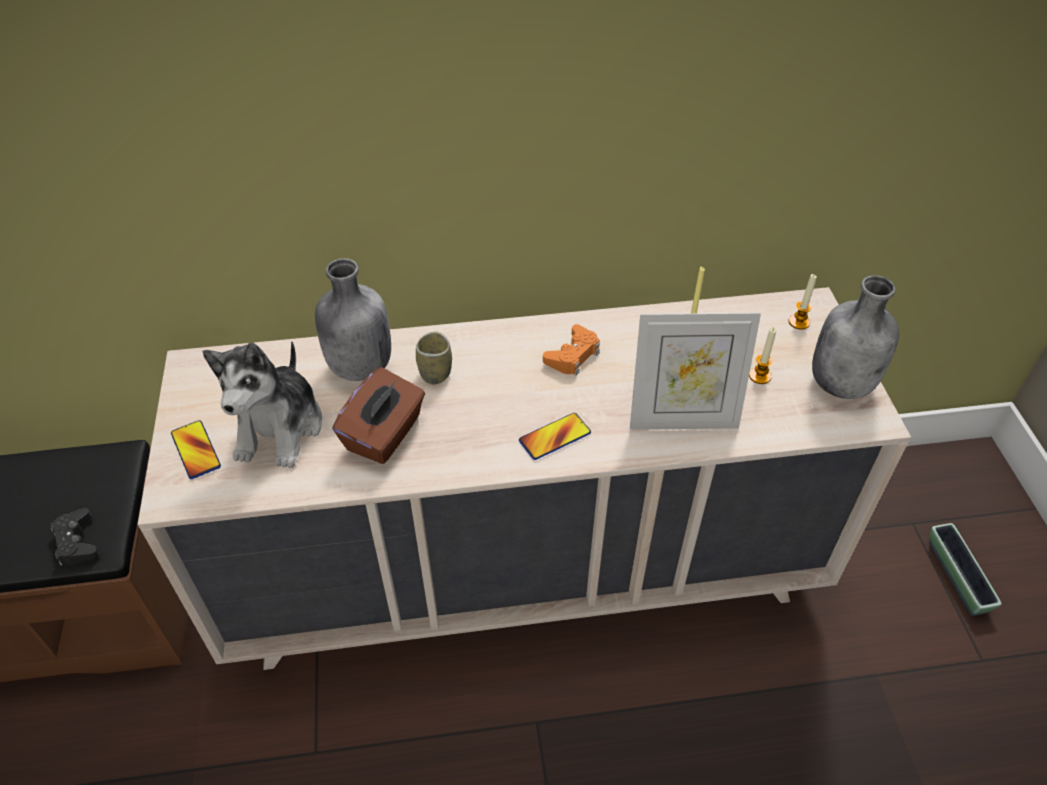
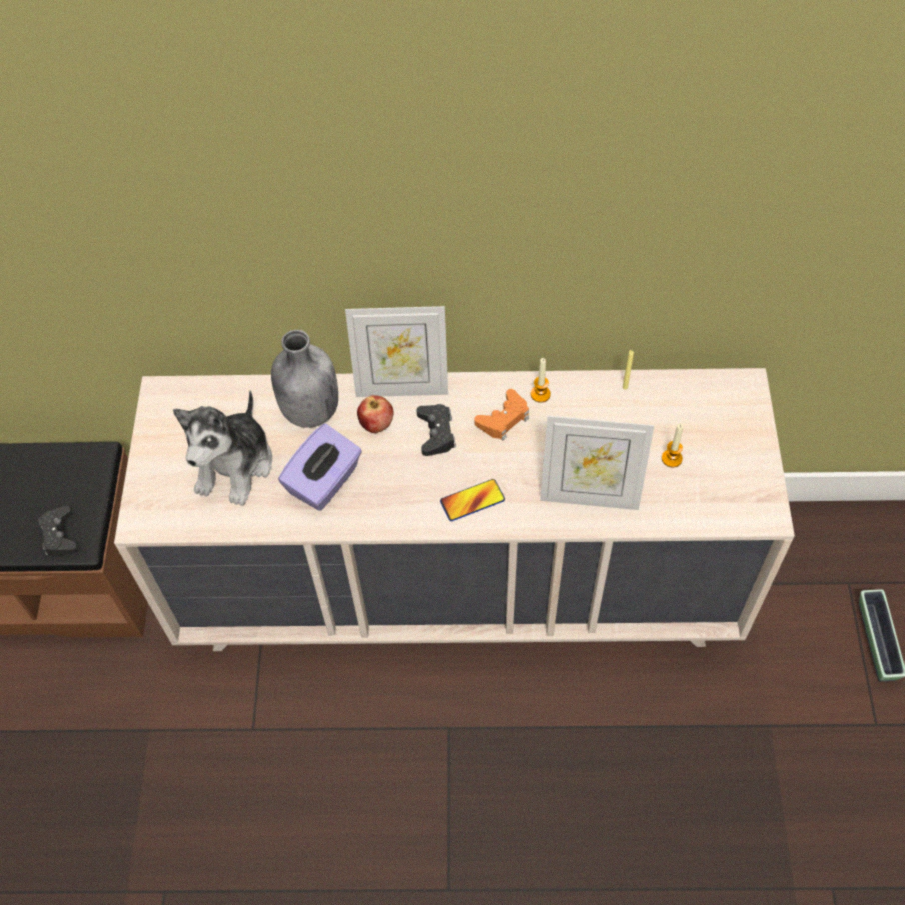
camera: 10 degrees right, 10 degrees up
(196, 450) = (163, 479): phone -> none
(385, 434) = (324, 482): brown tissue box -> purple tissue box
(435, 373) = (376, 425): cup -> apple
(458, 336) = (402, 387): none -> picture frame
(502, 375) = (436, 433): none -> black game controller
(799, 322) = (724, 404): candle -> candle (540, 394)
(842, 383) = (746, 474): grey bottle -> none

